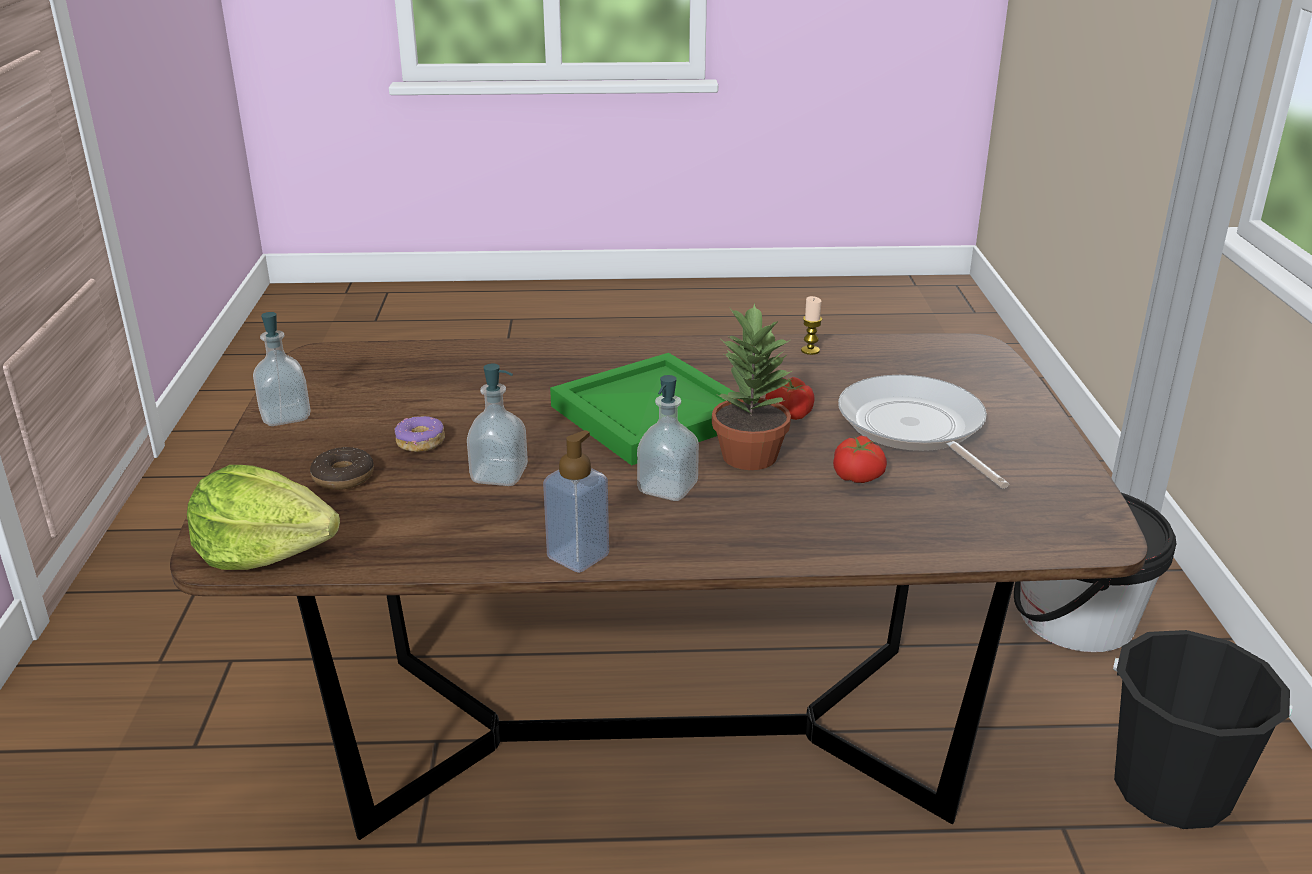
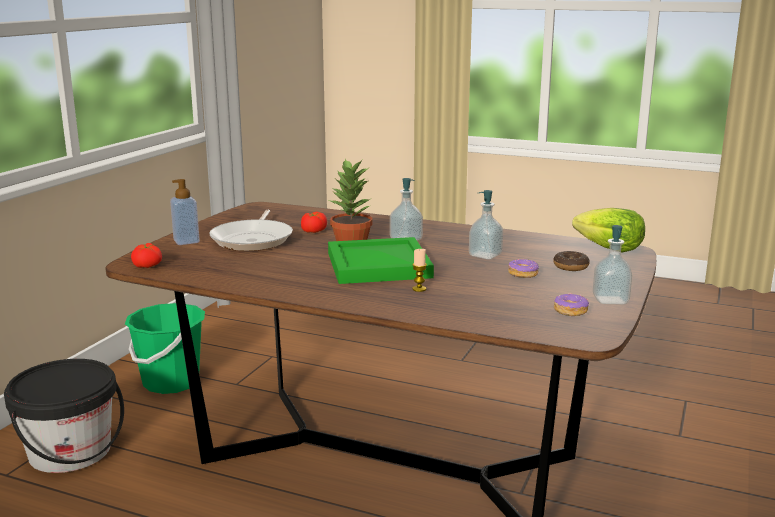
camera: 155 degrees left, 10 degrees down
(342, 387) = (570, 311): none -> donut
(578, 556) = (466, 229): soap dispenser -> soap dispenser (186, 241)
(789, 414) = (303, 254): tomato -> tomato (148, 265)
(810, 350) = (231, 279): candle -> candle (419, 289)
(1172, 789) = (171, 382): black bucket -> green bucket

